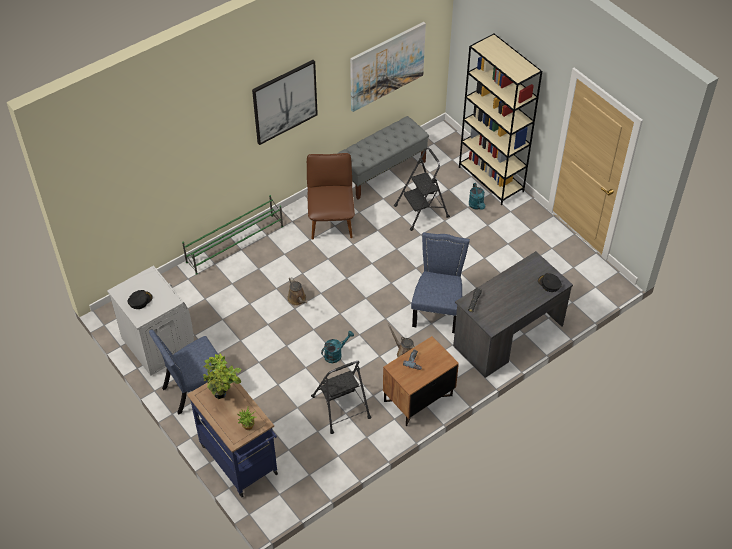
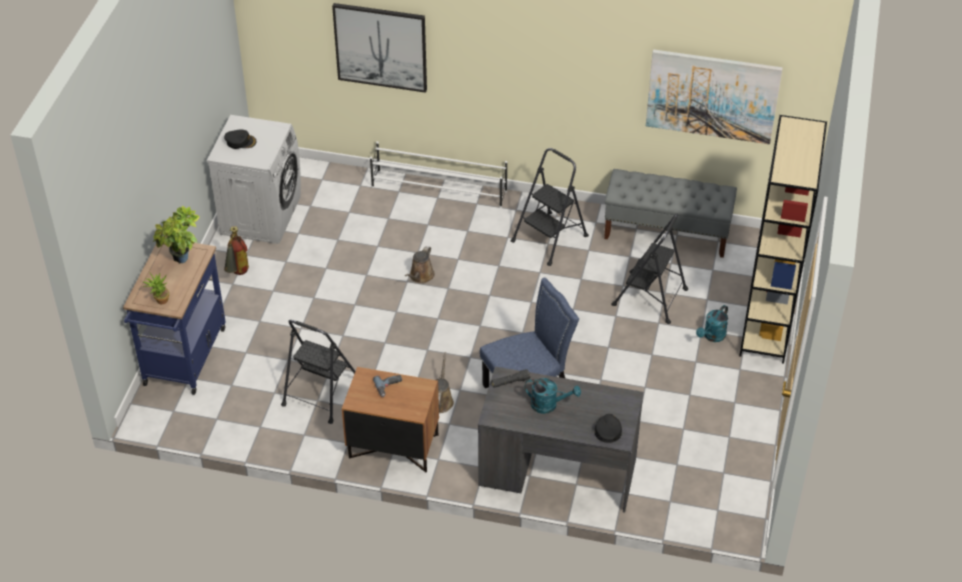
camera: 50 degrees right, 5 degrees down
(196, 388) = (237, 275): blue chair -> fire extinguisher
(235, 244) = (439, 189): green shoe rack -> white shoe rack
(284, 101) = (545, 49): picture -> picture (381, 47)
(331, 220) = (551, 237): brown chair -> black step ladder
(336, 354) = (383, 347): turquoise watering can -> turquoise watering can (549, 405)

